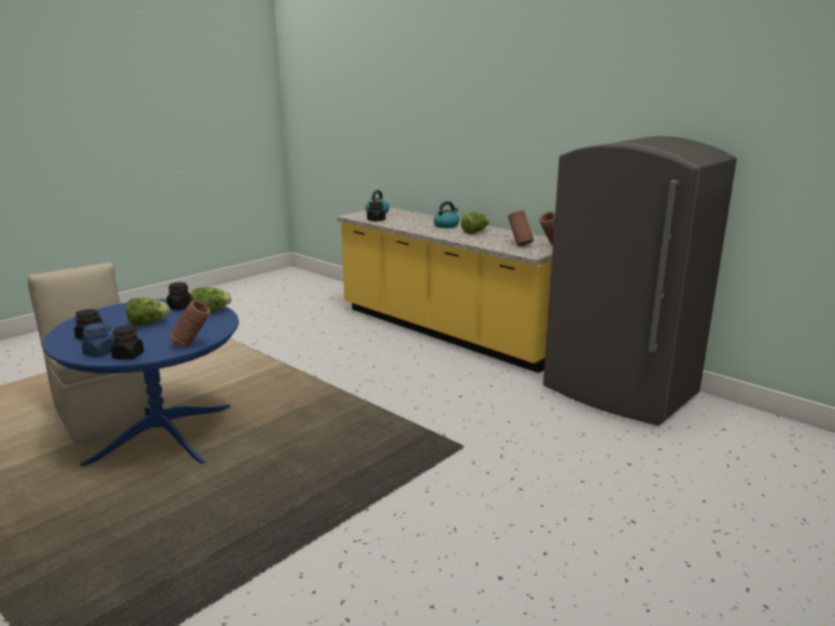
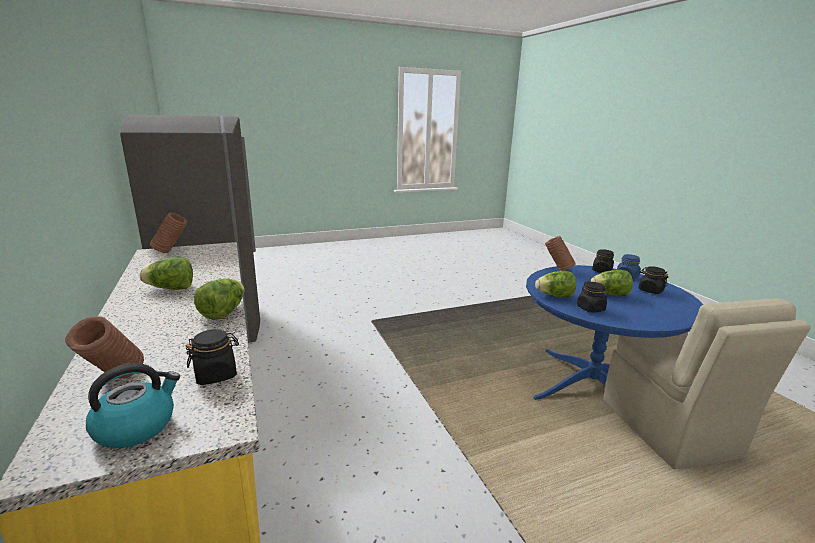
camera: 155 degrees left, 0 degrees up
(418, 230) = (223, 313): none -> lettuce
(446, 225) = (157, 316): kettle -> none
(519, 245) = (196, 258): brown vase -> brown vase (116, 381)

